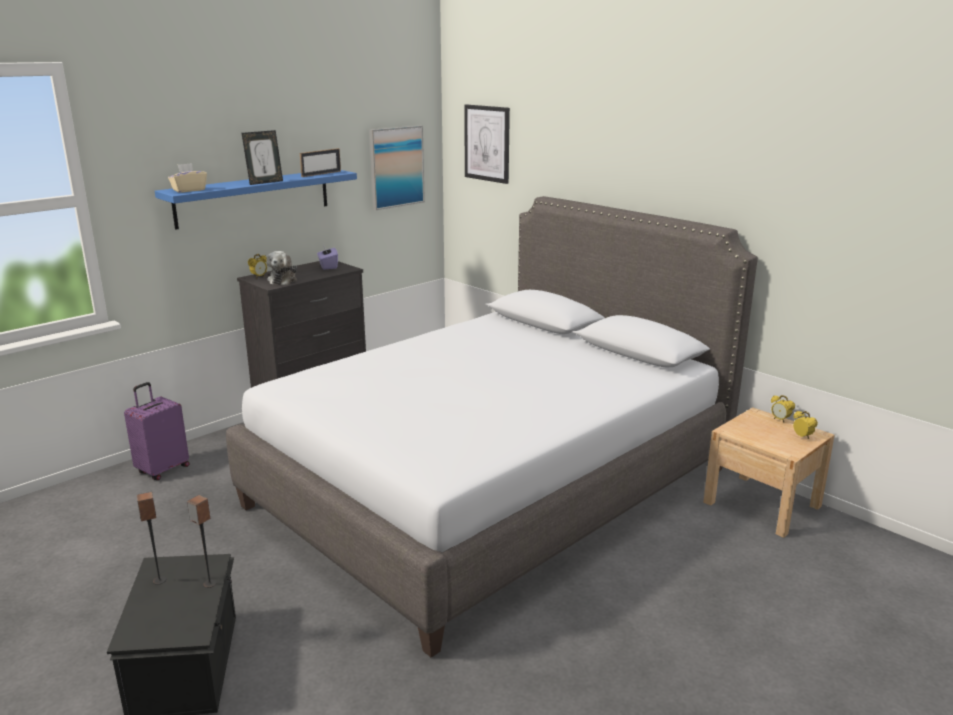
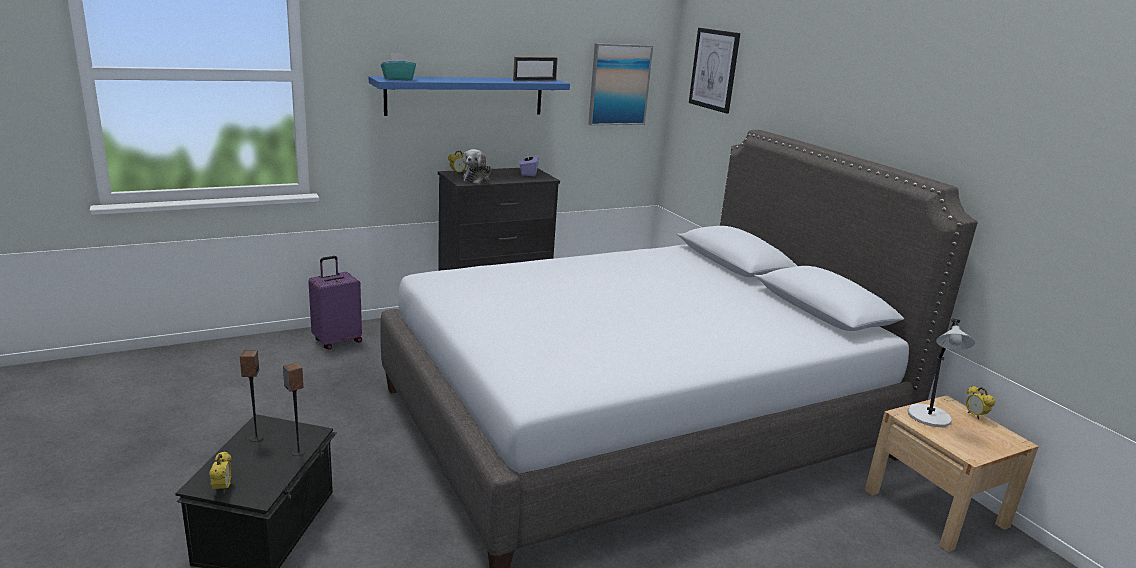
camera: 15 degrees right, 0 degrees up
(189, 190) = (398, 79): beige tissue box -> turquoise tissue box
(265, 182) = (474, 81): picture frame -> none
(747, 429) = (929, 418): none -> grey table lamp
(802, 437) = (995, 440): alarm clock -> alarm clock (223, 489)

